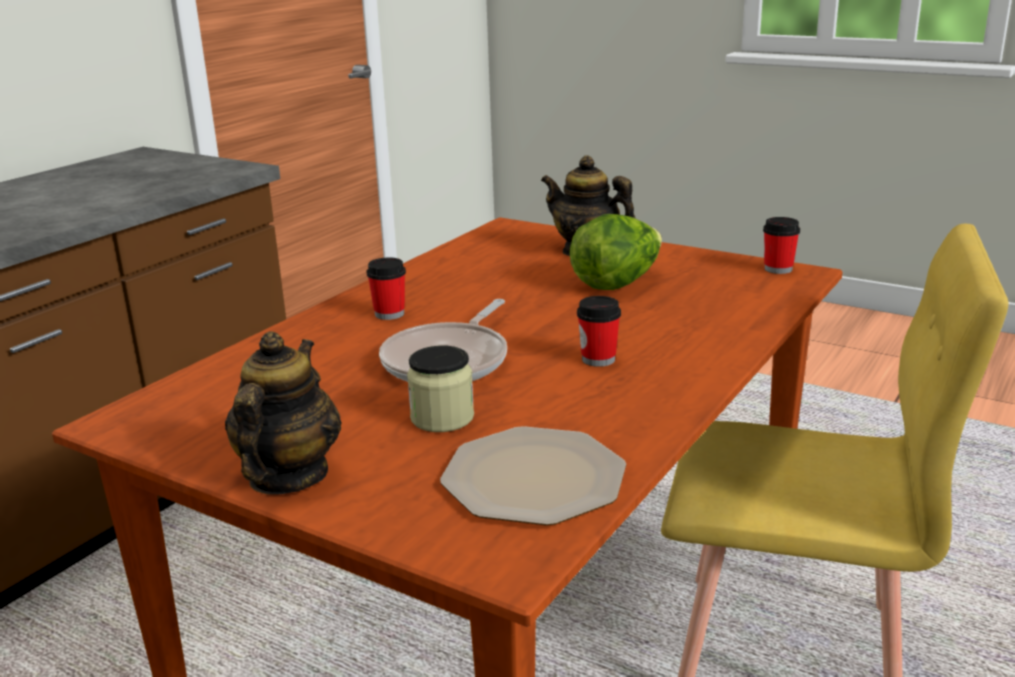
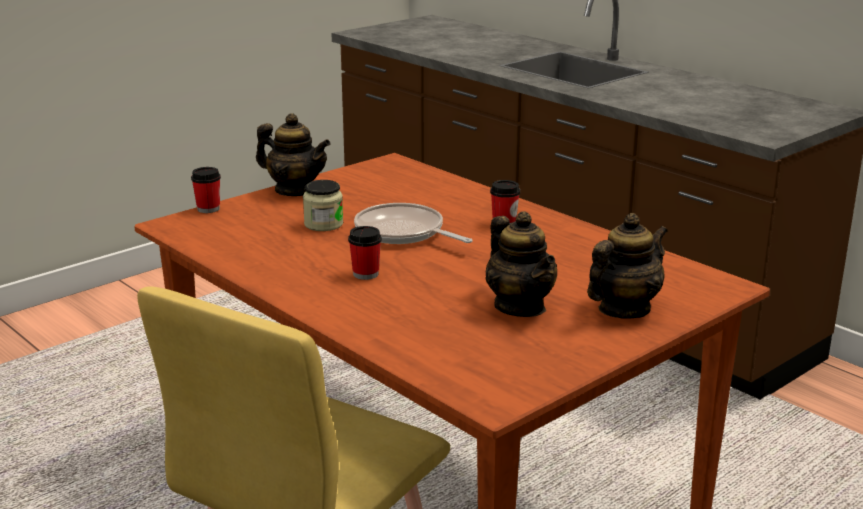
camera: 105 degrees right, 0 degrees up
(535, 479) = (232, 237): plate -> none
(617, 283) = (520, 307): lettuce -> teapot
(778, 269) = (514, 391): cup -> cup (208, 209)

